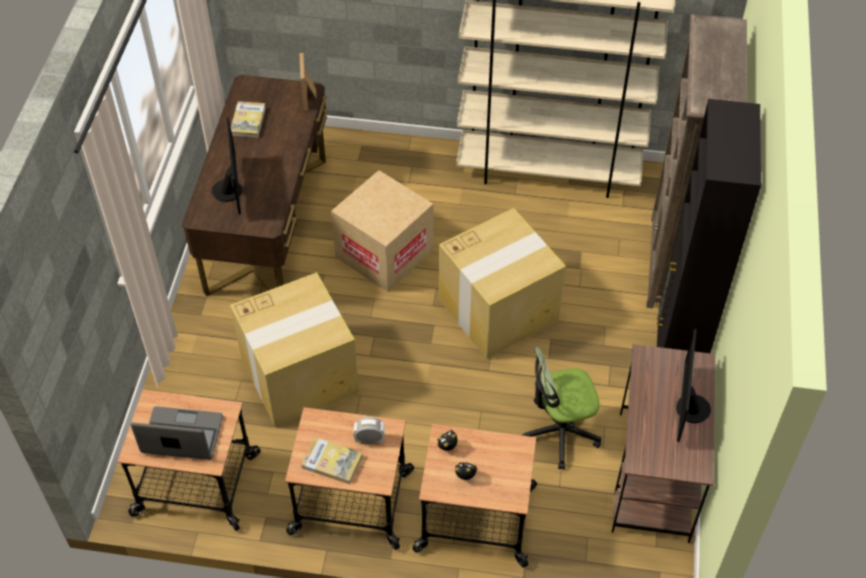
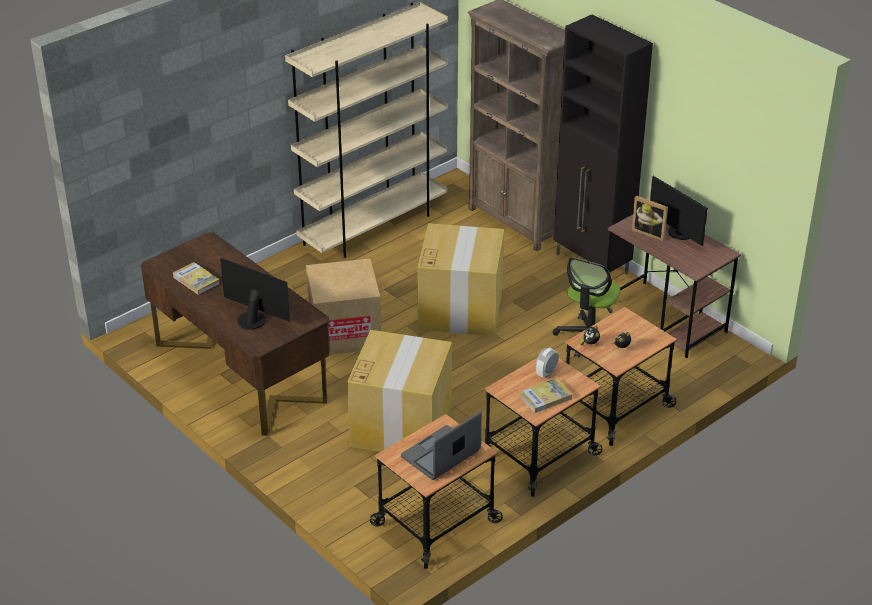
camera: 50 degrees left, 15 degrees down
(310, 97) = (215, 243): picture frame -> picture frame (650, 233)

